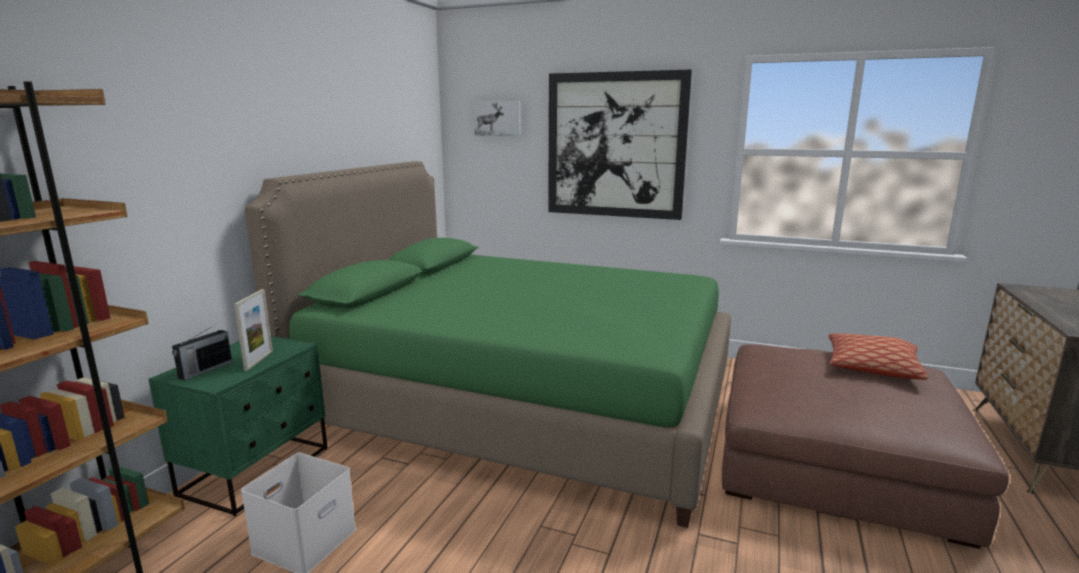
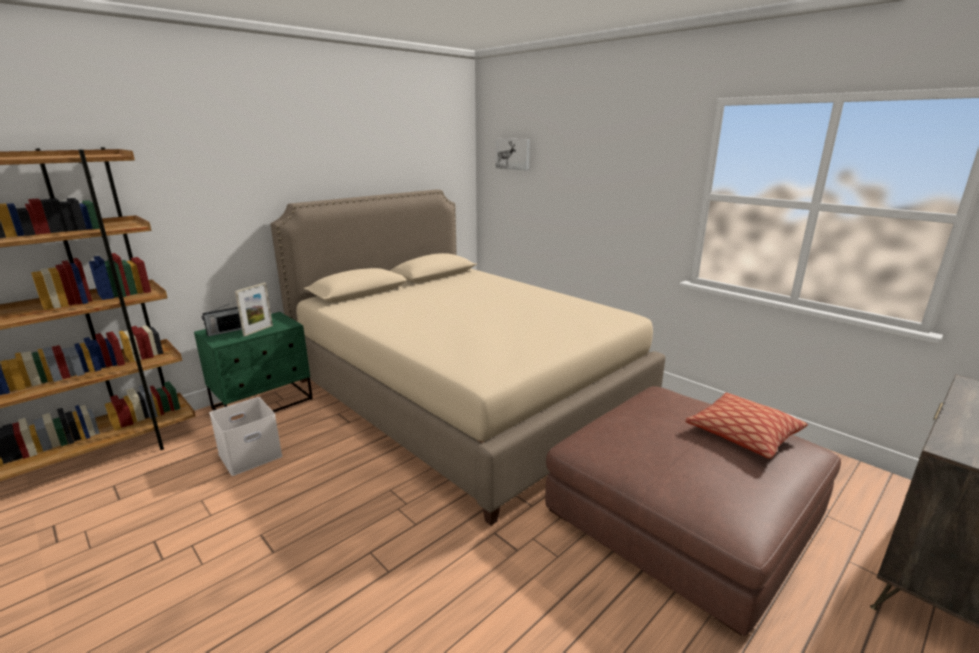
camera: 25 degrees right, 5 degrees up
(520, 403) = (464, 396): green bed -> beige bed
(615, 145) = (599, 183): picture -> none

